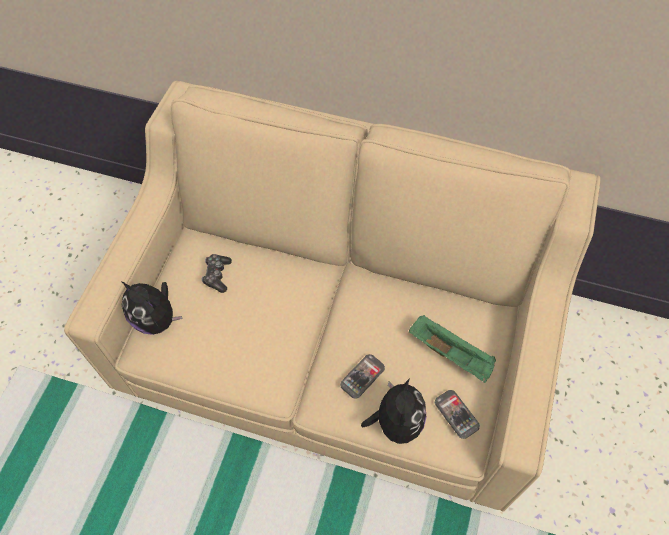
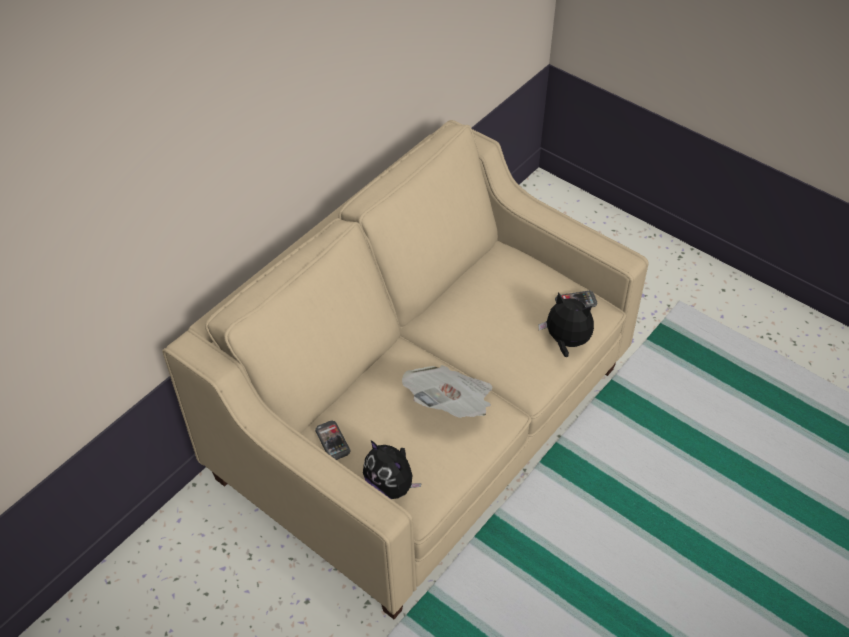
camera: 70 degrees left, 10 degrees down
(157, 319) = (391, 485): plush toy -> plush toy turned 75 degrees clockwise
(217, 275) = (368, 423): game controller -> none
(266, 337) = (451, 404): none -> newspaper
(362, 376) = (520, 348): phone -> phone (332, 441)
(451, 354) = (525, 286): green tray -> none

